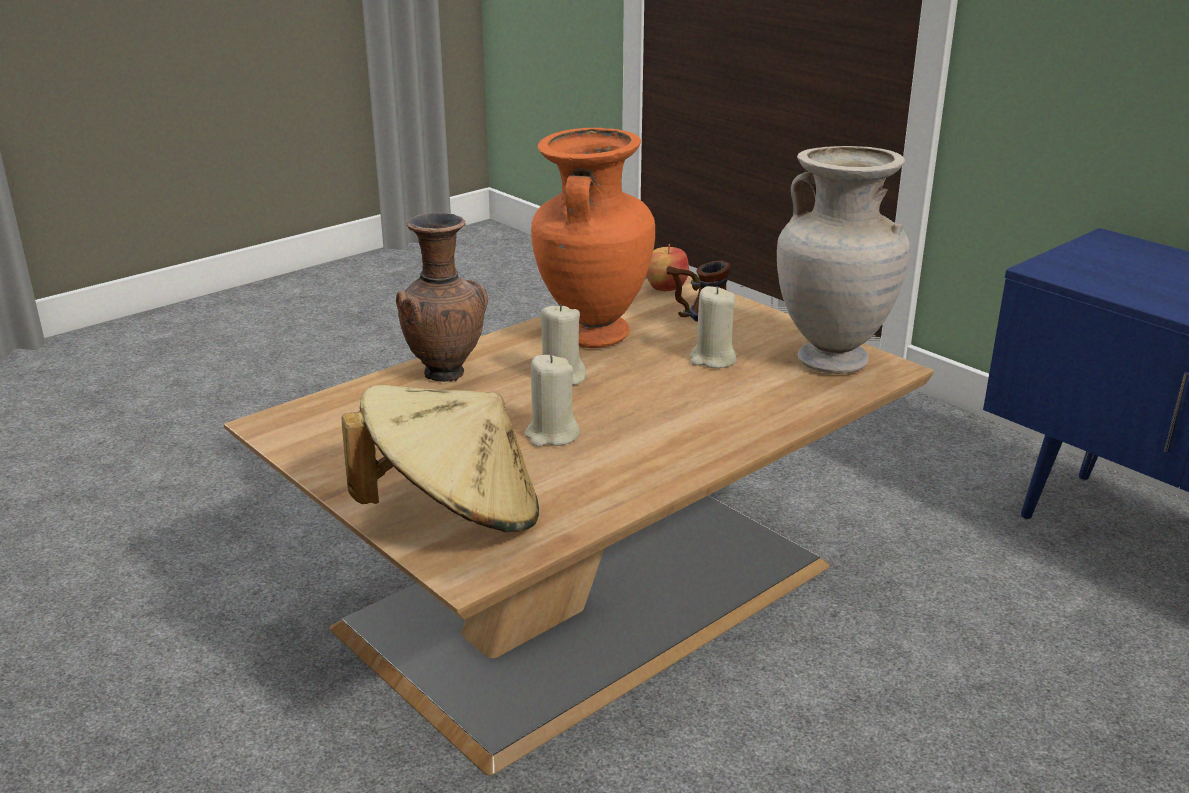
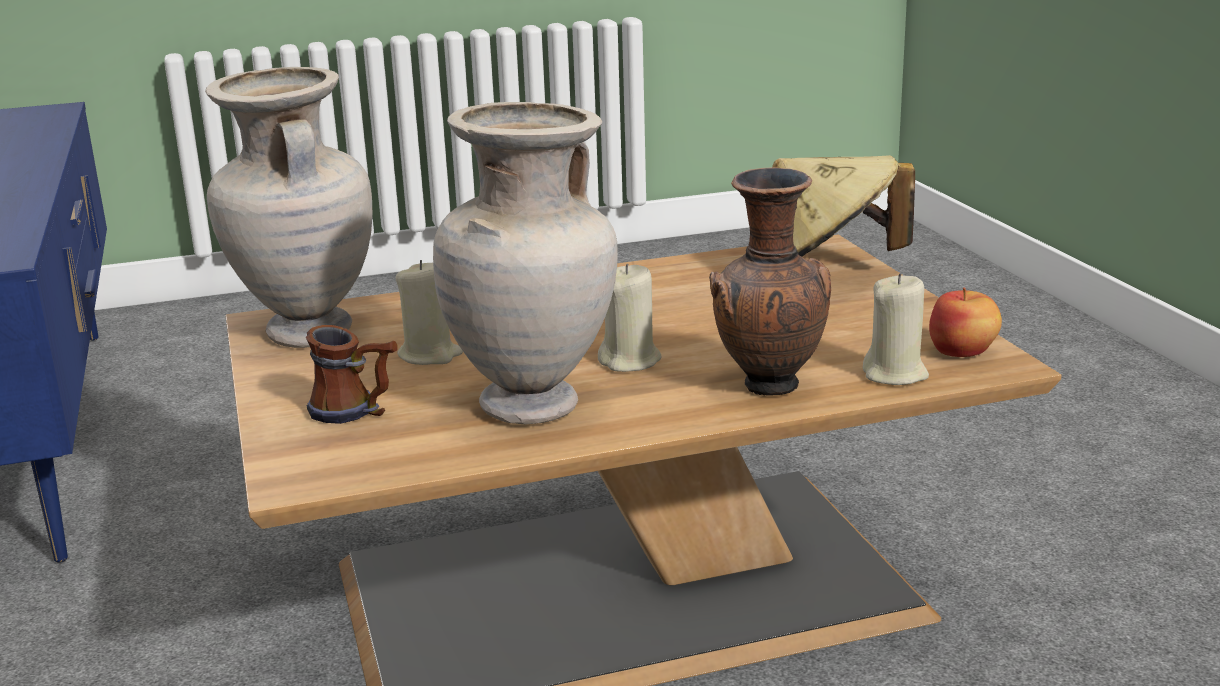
camera: 155 degrees left, 5 degrees down
(552, 435) = (690, 312): beige candle -> beige candle (895, 374)
(593, 336) = (534, 407): orange vase -> beige vase
(665, 287) = (323, 472): apple -> apple (963, 352)

